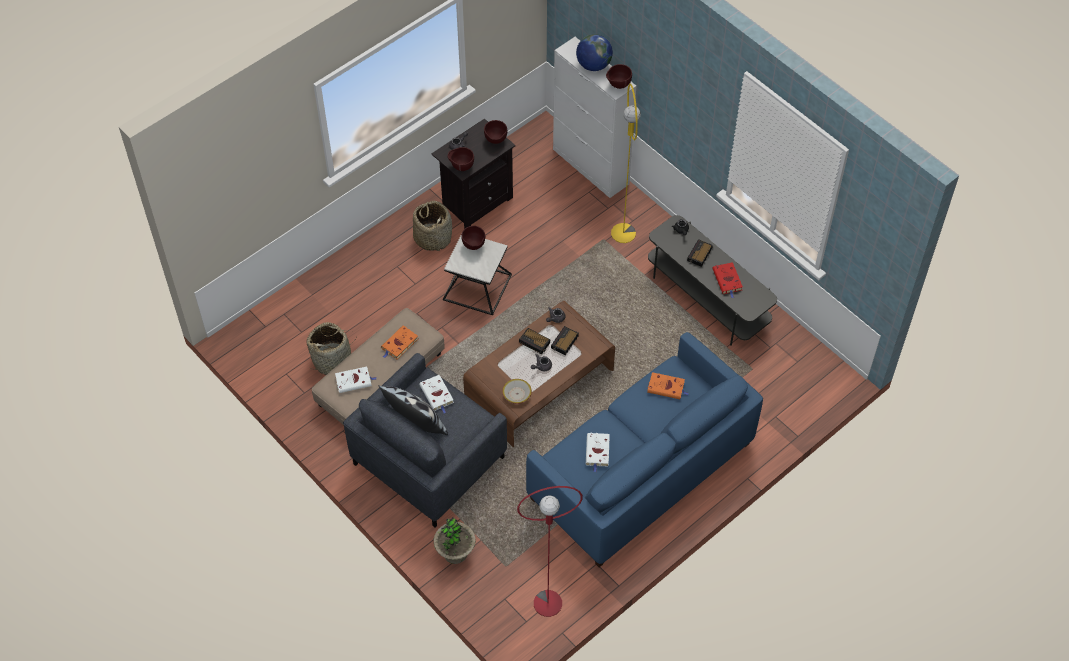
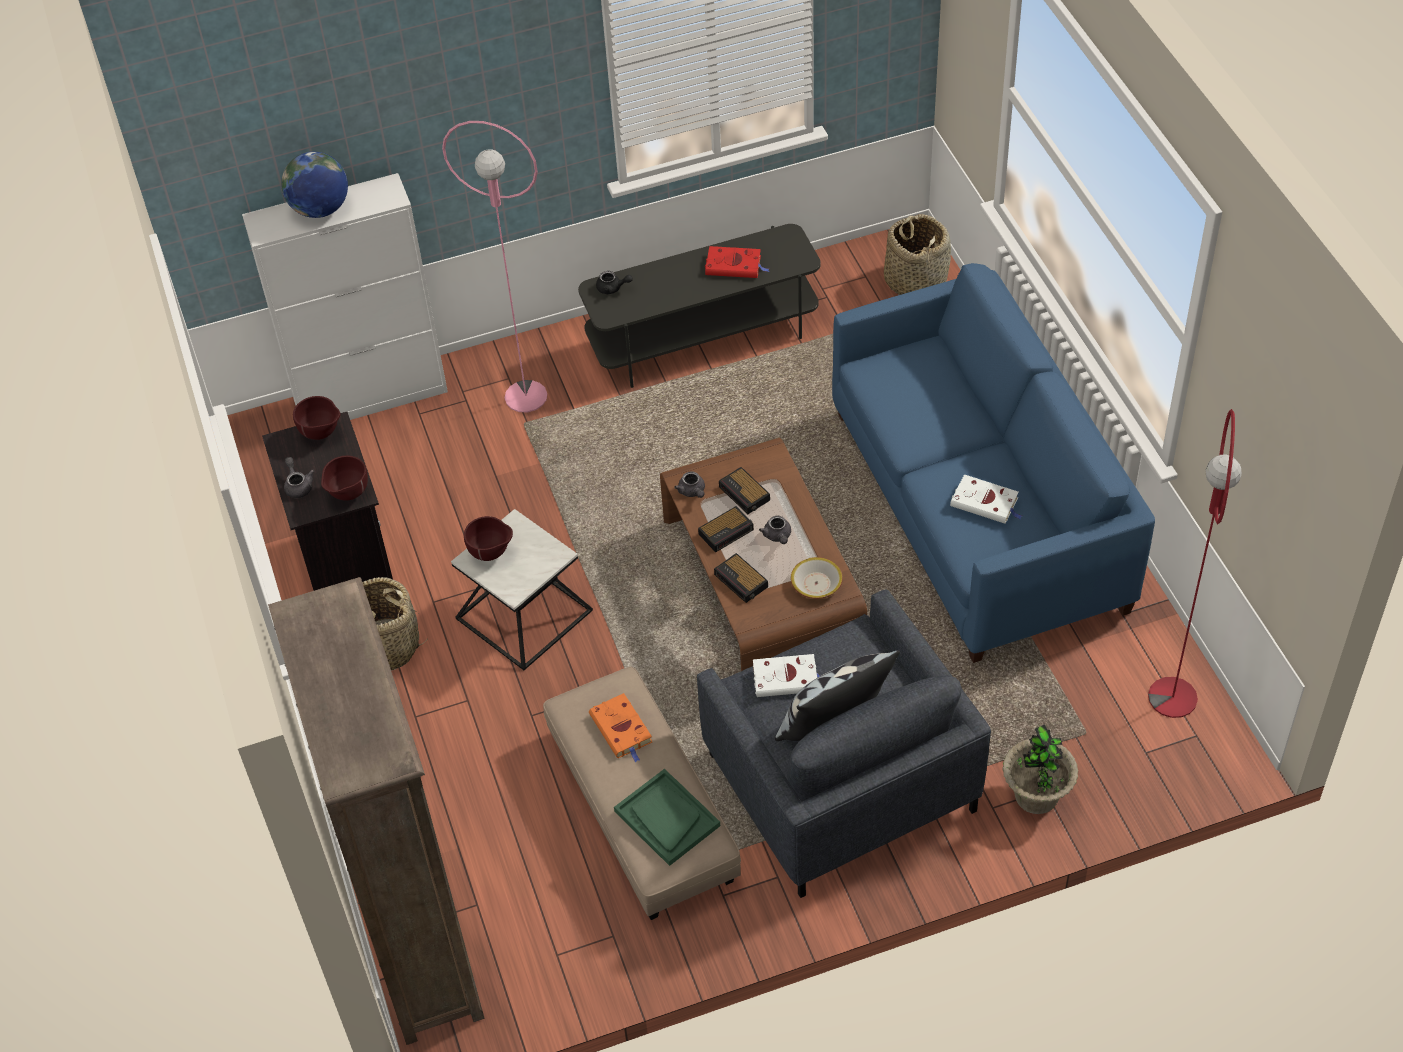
camera: 65 degrees left, 5 degrees down
(273, 317) = (418, 942): none -> brown bookcase
(332, 360) = (564, 871): basket -> basket (915, 280)
(354, 381) = (666, 818): white book -> green tray
(618, 85) = (383, 193): brown bowl -> none
(623, 233) = (526, 396): yellow floor lamp -> pink floor lamp
(667, 387) = (904, 385): orange book -> none
(699, 255) = (670, 282): alarm clock -> alarm clock (742, 581)

